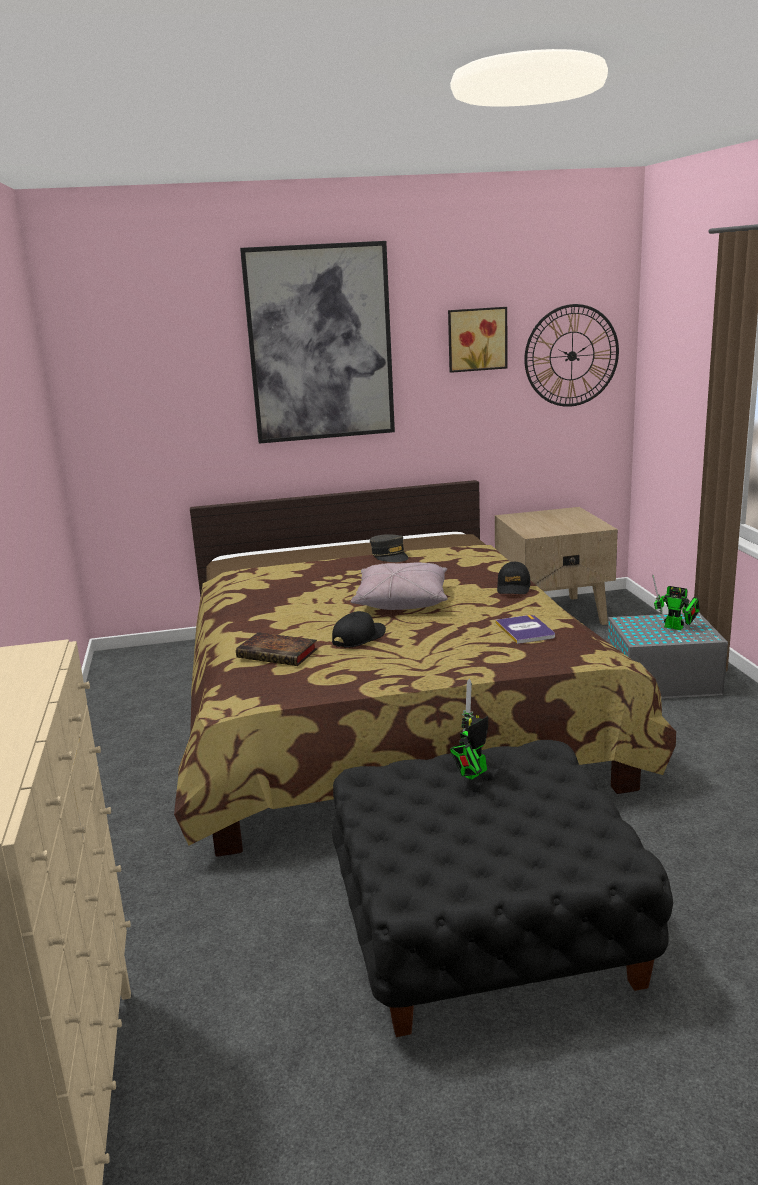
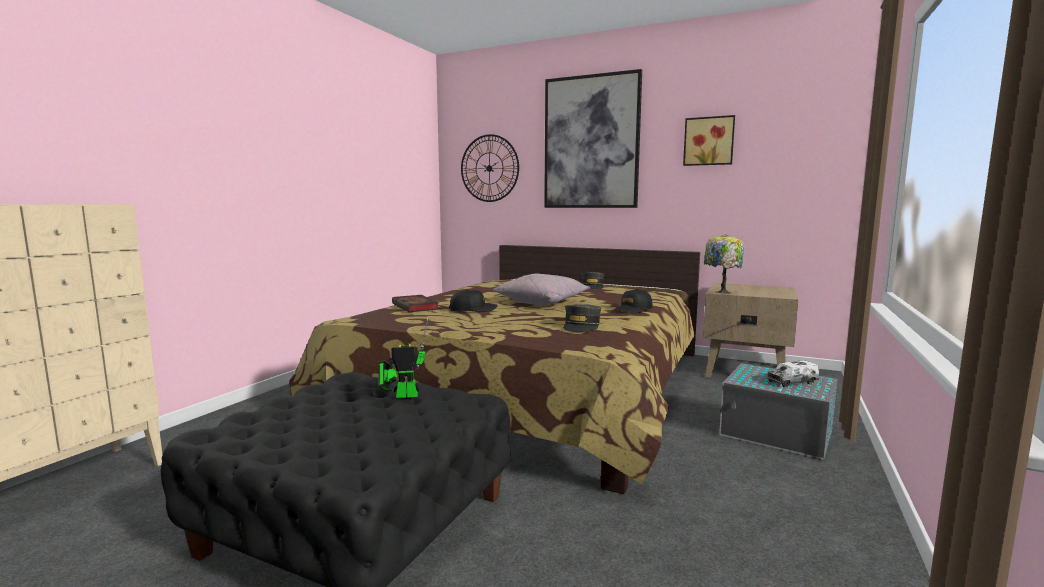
camera: 35 degrees right, 10 degrees down
(525, 630) = (581, 326): book -> grey cap
(536, 533) = (721, 292): none -> table lamp
(571, 356) = (795, 156): wall clock -> wall clock (489, 168)
(676, 628) = (792, 382): toy robot -> toy truck

